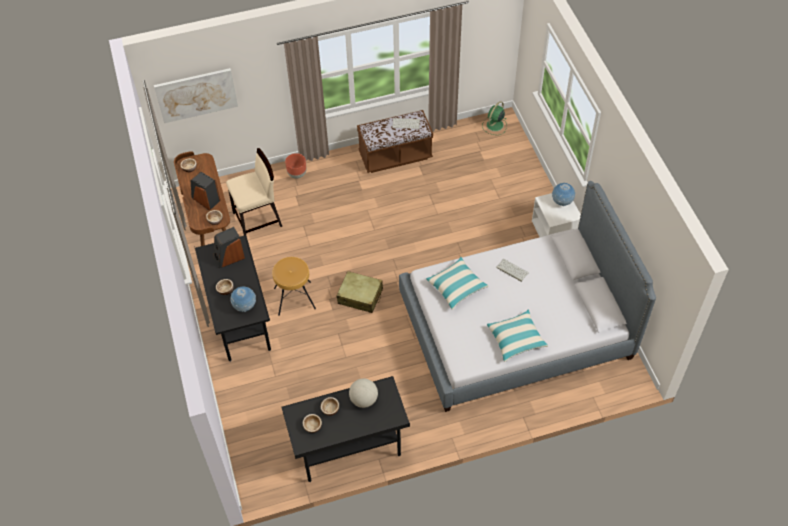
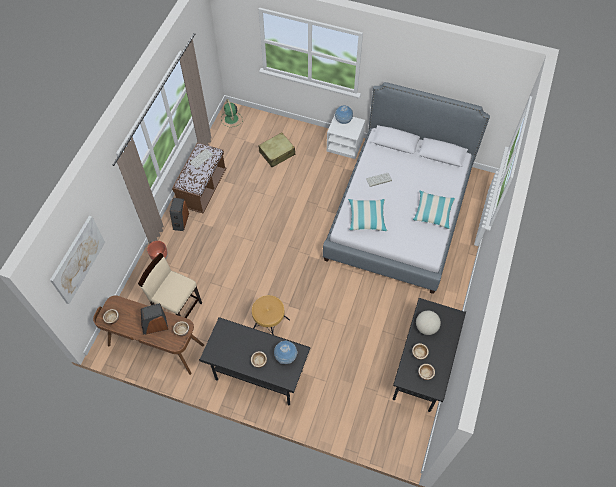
camera: 55 degrees left, 5 degrees up
(229, 257) = (230, 341): speaker -> speaker (180, 221)
(258, 219) = (177, 308): beige chair -> beige chair turned 75 degrees counterclockwise
(360, 296) = (302, 285): beige suitcase -> beige suitcase (277, 153)

